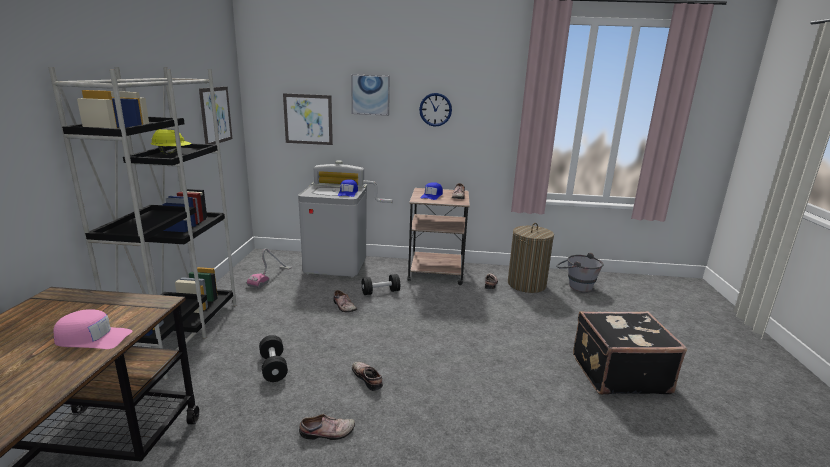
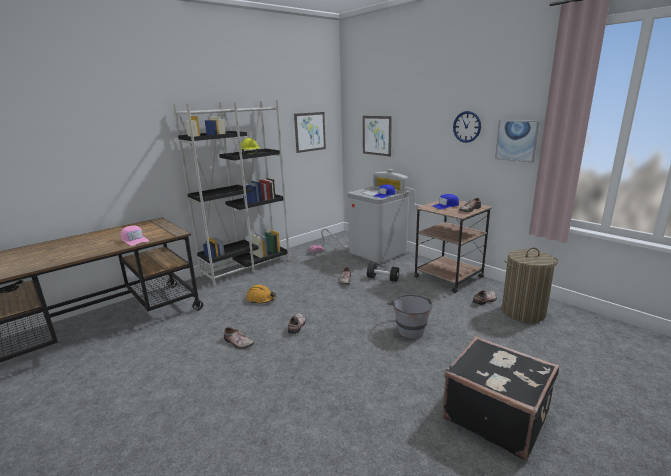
camera: 45 degrees right, 0 degrees up
(273, 367) = (261, 299): black dumbbell -> orange hard hat
(370, 95) = (417, 114): picture -> picture (516, 140)
(575, 285) = (583, 330): grey bucket -> grey bucket (409, 328)

